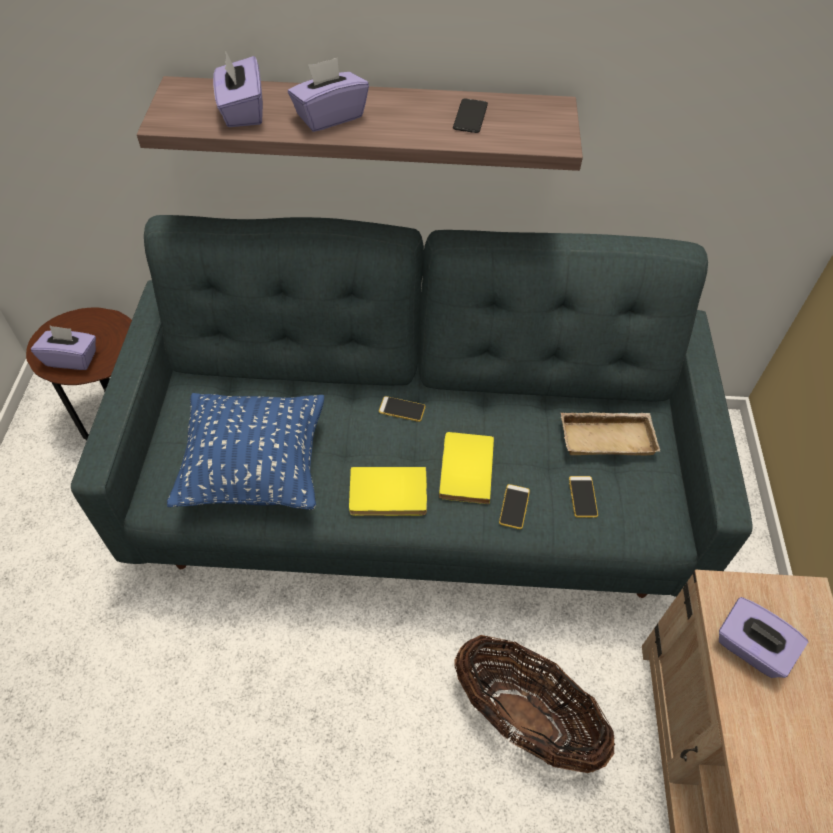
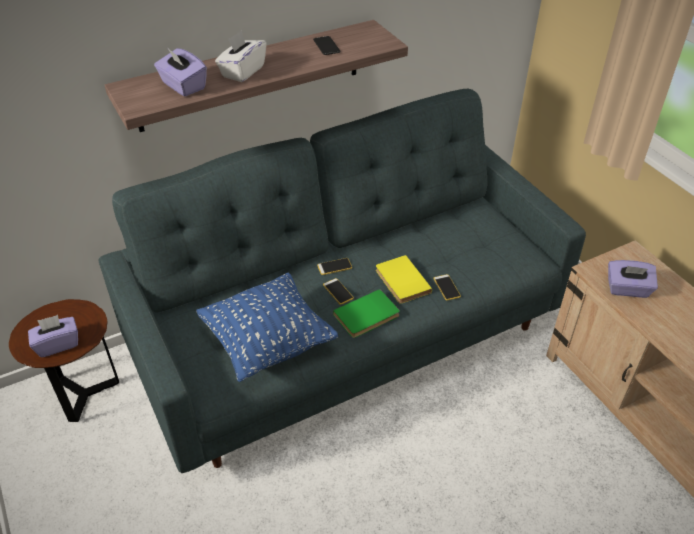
camera: 30 degrees left, 10 degrees down
(329, 116) = (242, 71): purple tissue box -> white tissue box
(388, 495) = (367, 316): yellow book -> green book
(524, 718) = (513, 429): basket -> none
(583, 497) = (480, 265): phone -> phone (338, 291)
(607, 436) = (467, 228): beige tray -> none

